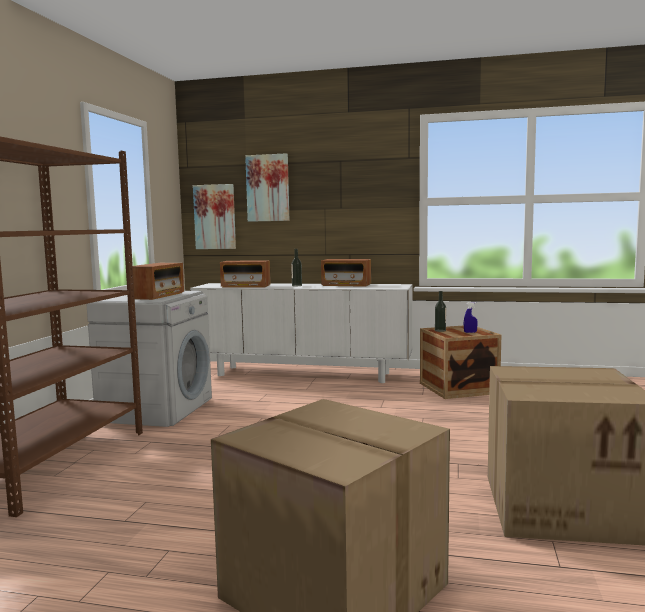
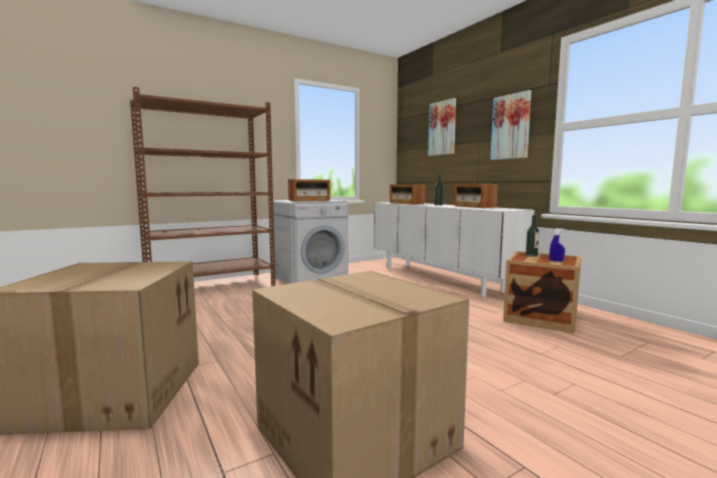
camera: 45 degrees right, 0 degrees up
(215, 217) = (412, 153): picture -> picture (511, 127)

